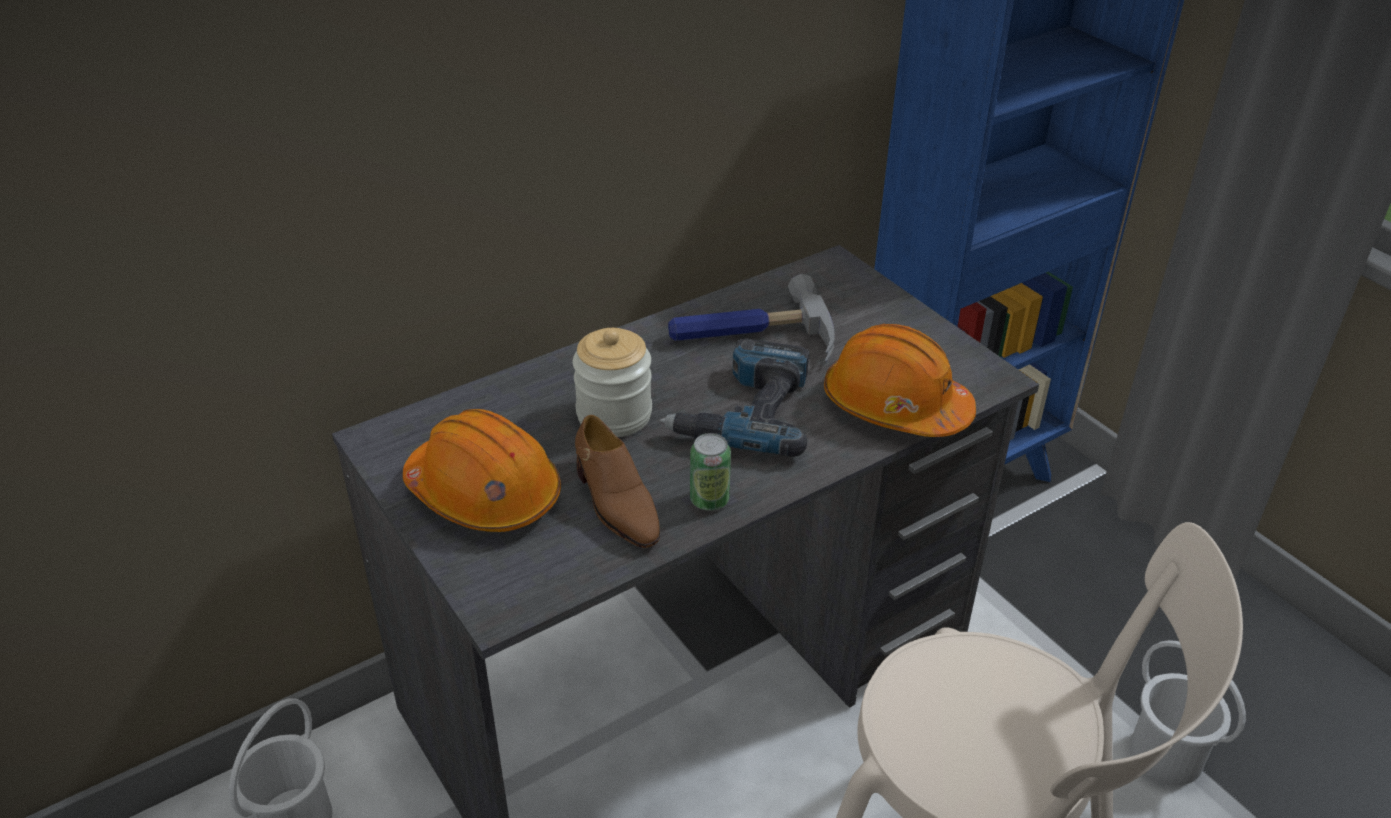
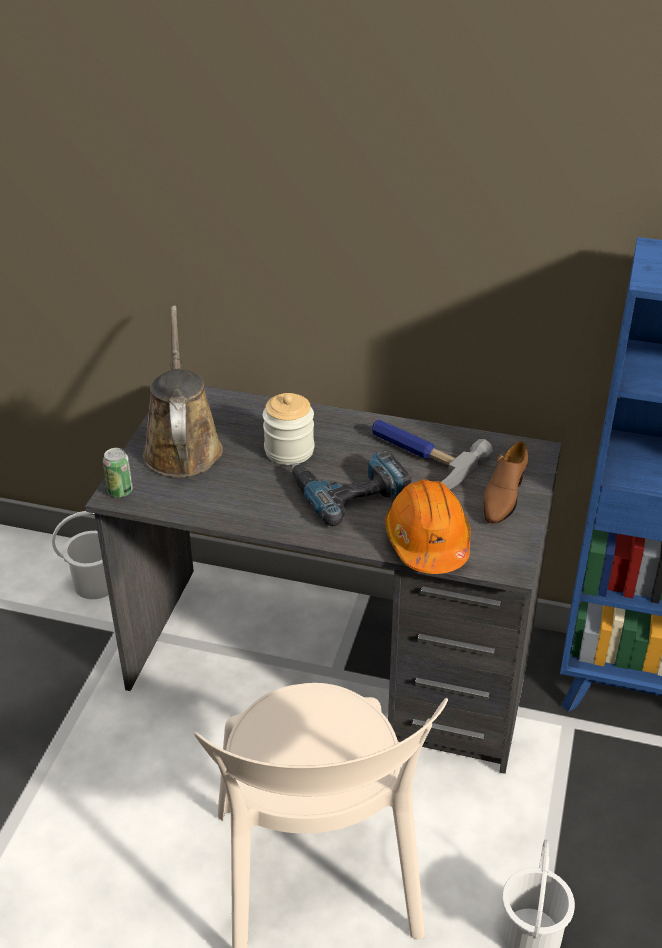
camera: 50 degrees right, 0 degrees up
(484, 494) = (182, 446): orange hard hat -> brown watering can
(615, 502) = (224, 488): brown shoe -> brown shoe (503, 496)
(709, 500) = (263, 516): can -> can (120, 491)

